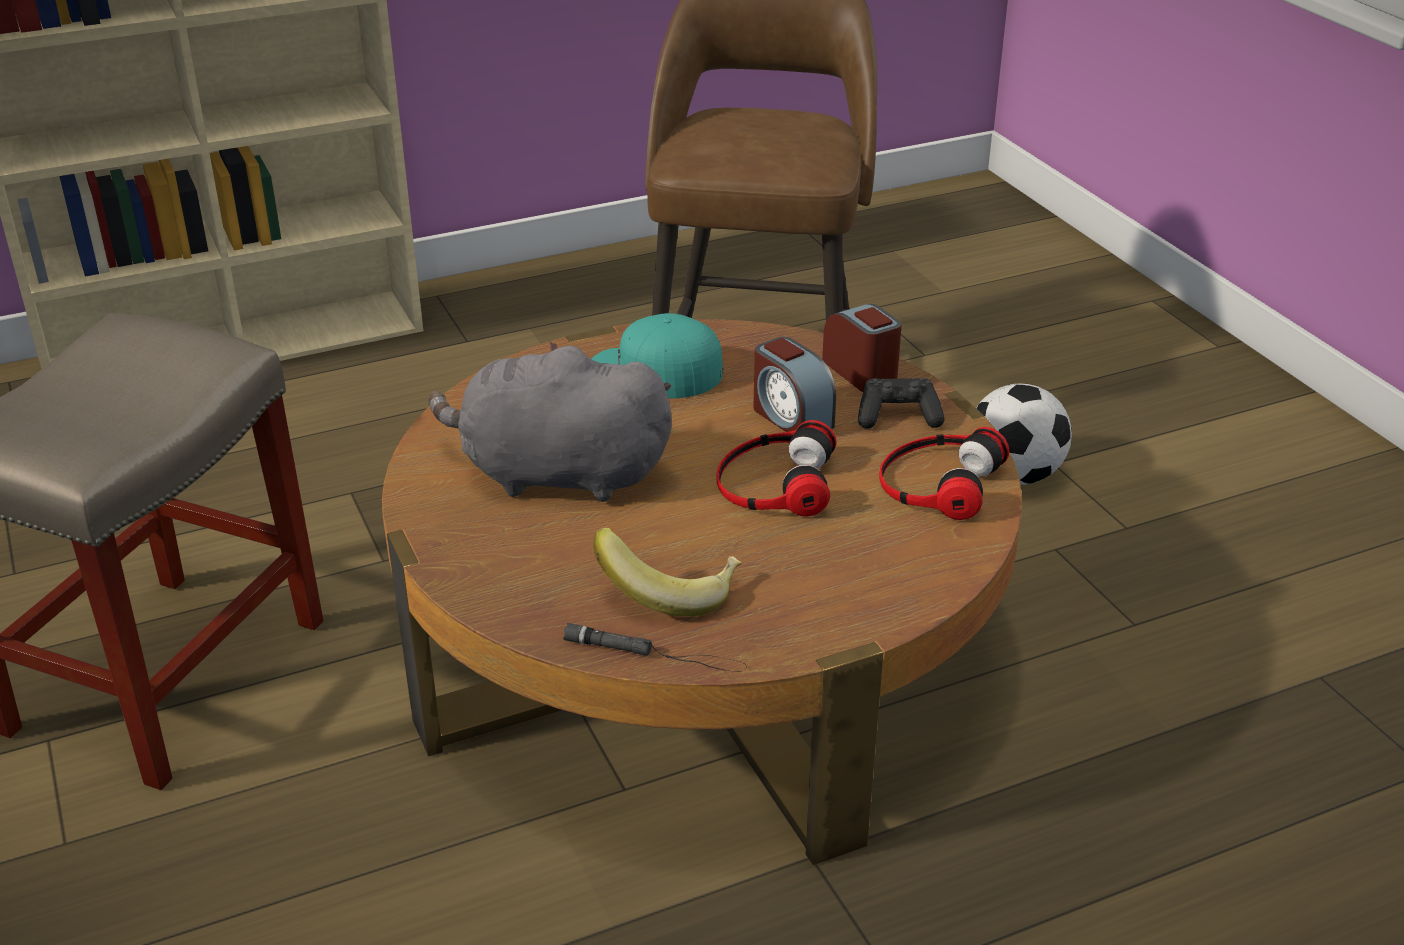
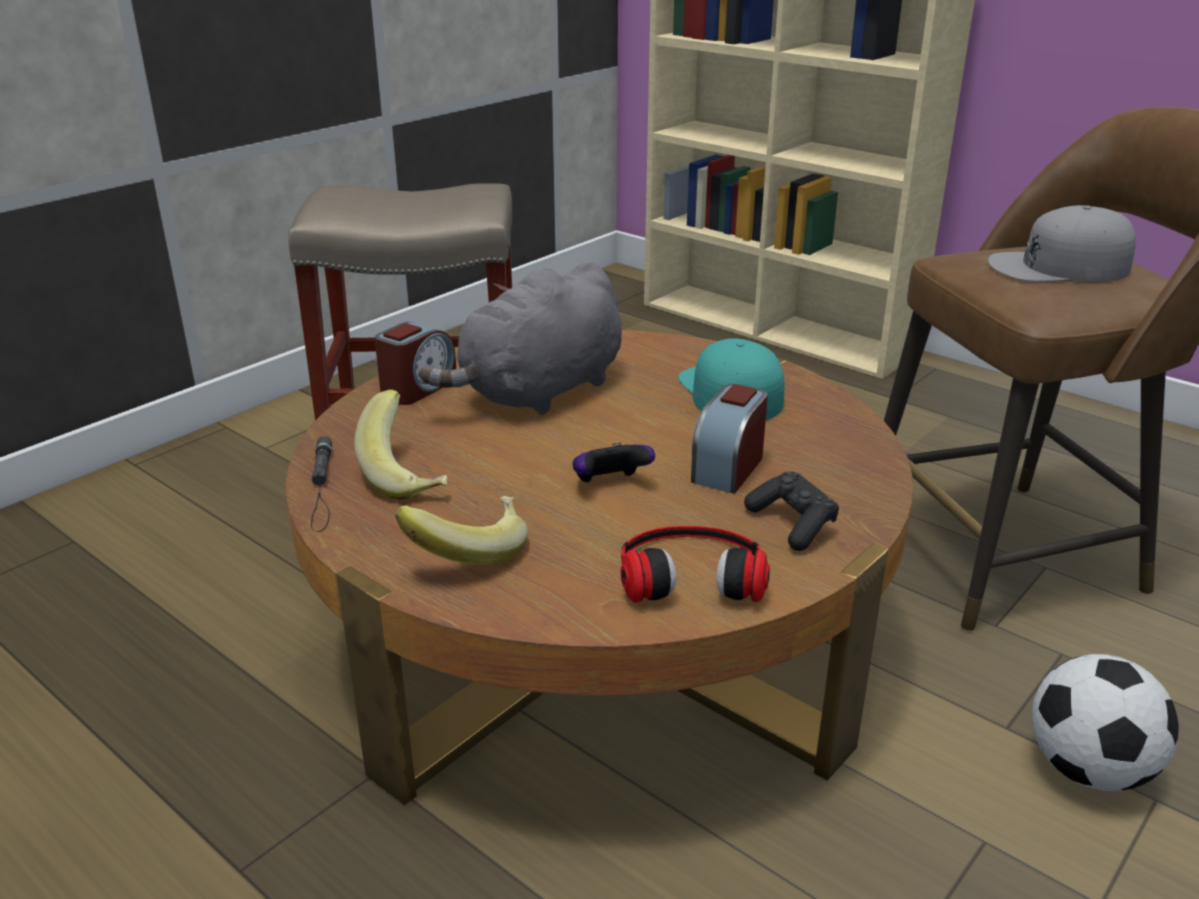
camera: 65 degrees right, 5 degrees down
(556, 475) = (539, 392): grey plush toy -> grey plush toy turned 120 degrees counterclockwise
(754, 134) = (1059, 266): none -> grey cap
(774, 483) = (610, 484): headphones -> game controller
(835, 585) = (468, 550): none -> banana
(861, 372) = (853, 486): alarm clock -> alarm clock (418, 388)

